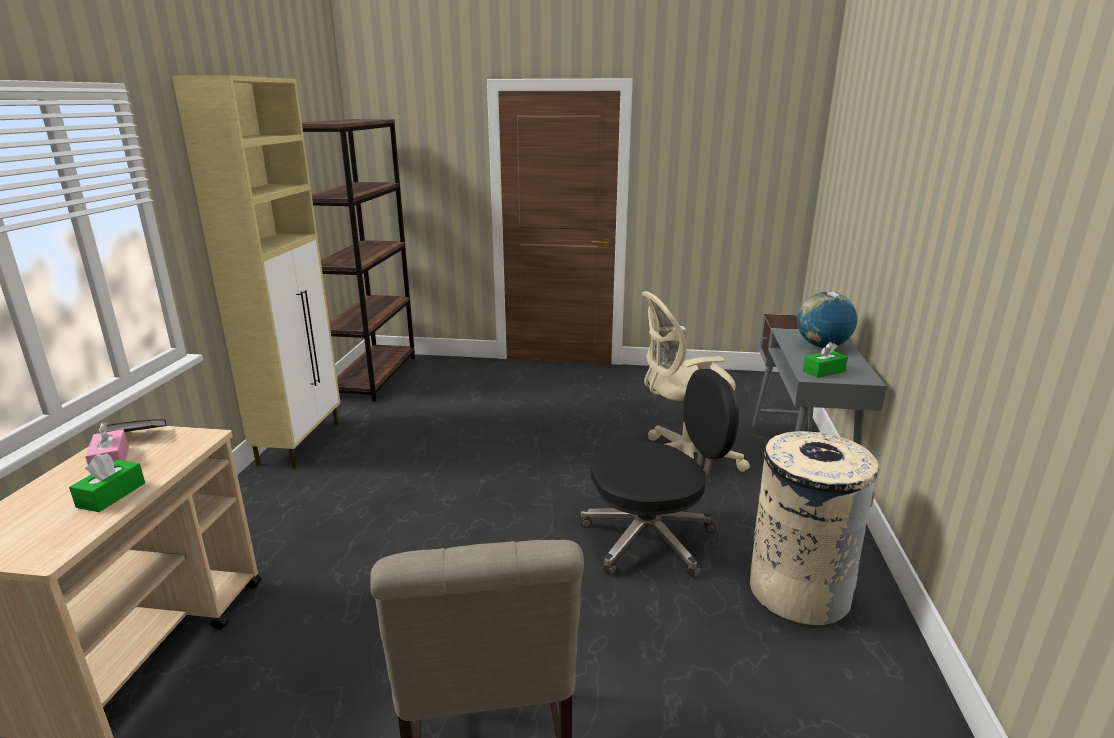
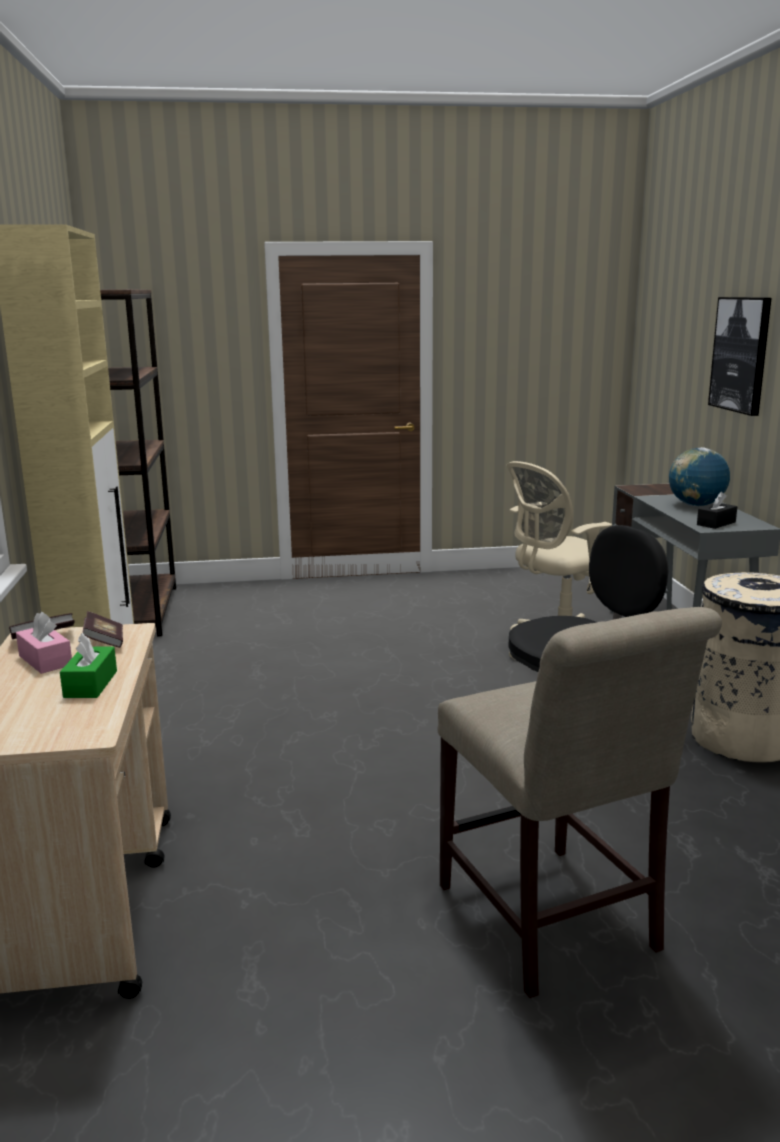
camera: 15 degrees left, 5 degrees down
(172, 447) = (104, 642): none -> book
(823, 371) = (716, 523): green tissue box -> black tissue box
(883, 202) = (741, 354): none -> picture

